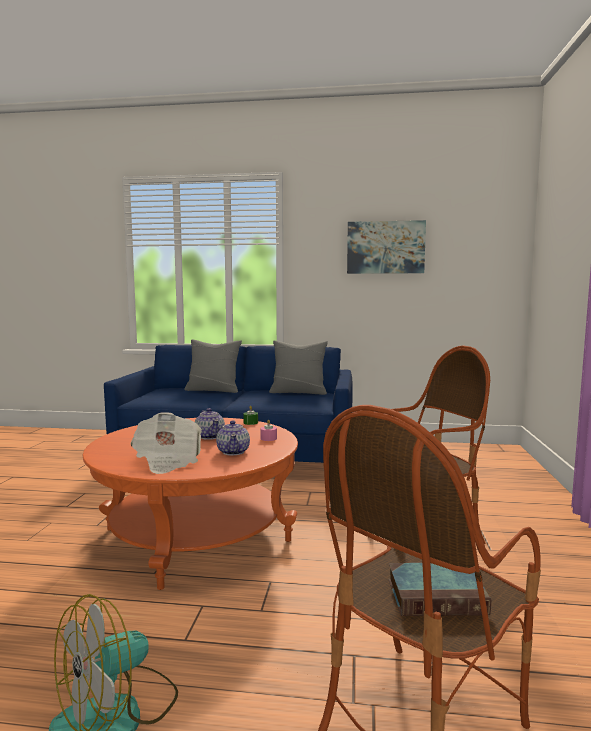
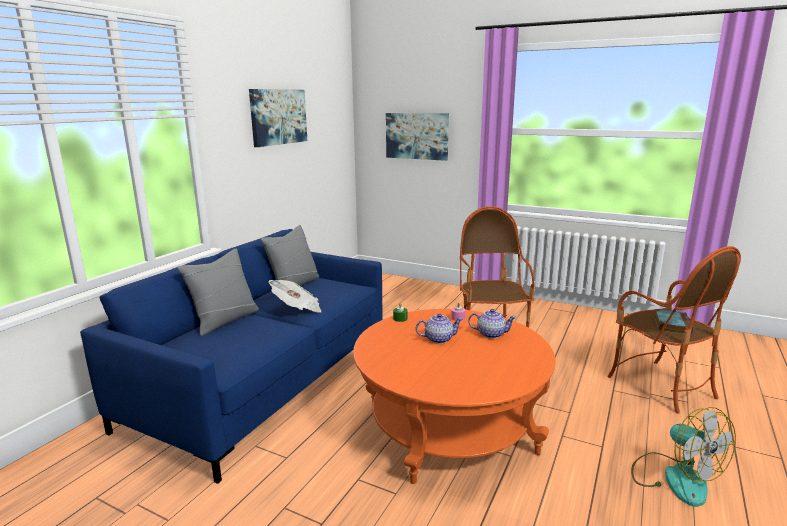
camera: 70 degrees left, 10 degrees up
(167, 461) = (508, 361): newspaper -> newspaper (297, 309)
(564, 267) = (417, 136): none -> picture

